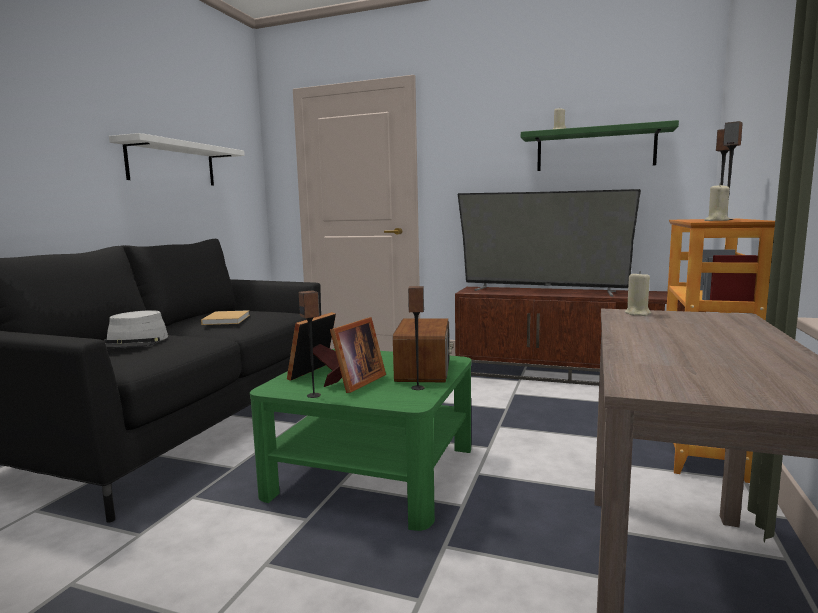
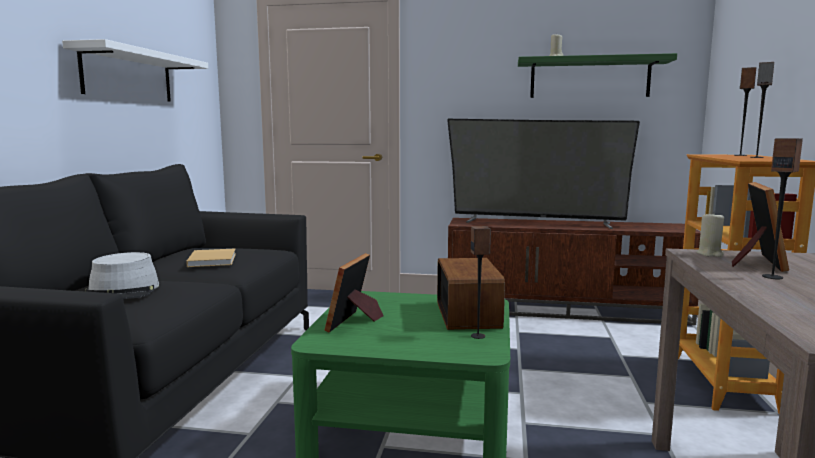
camera: 10 degrees left, 0 degrees up
(314, 395) = (370, 349): speaker -> speaker (772, 277)
(354, 383) = (404, 332): picture frame -> picture frame (755, 262)
(716, 220) = (756, 159): beige candle -> none

